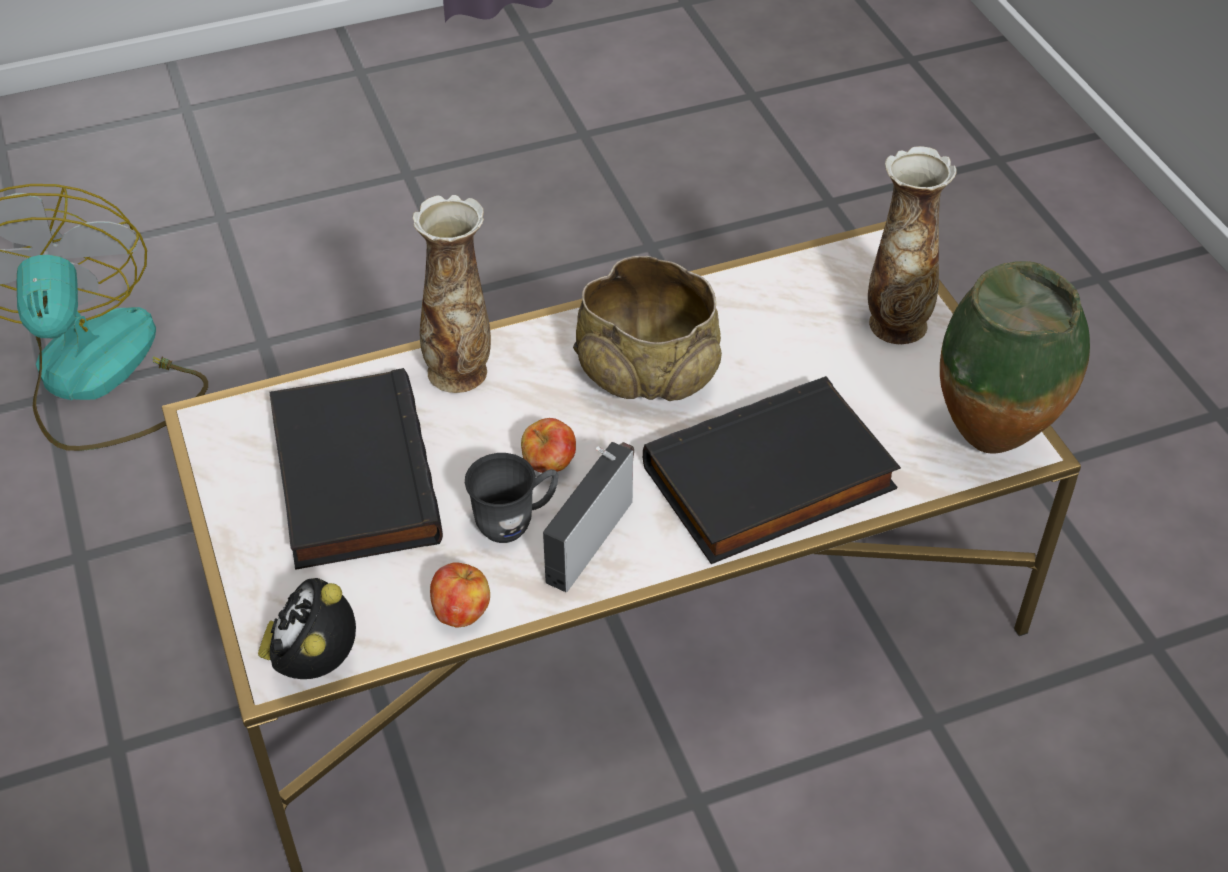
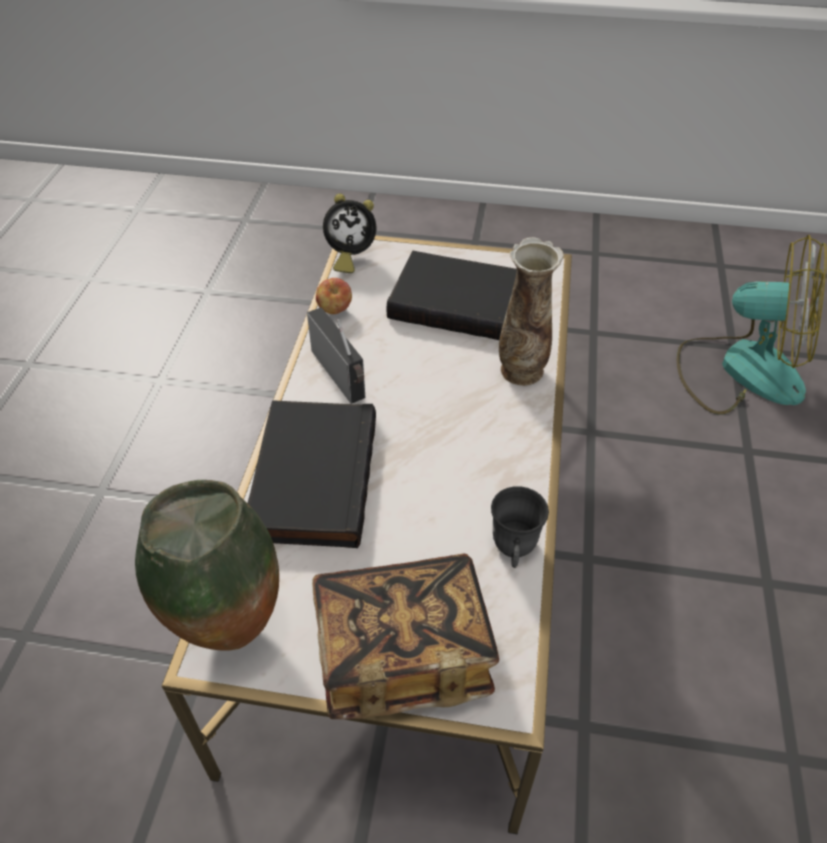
camera: 120 degrees right, 0 degrees up
(314, 663) = (349, 257): alarm clock -> alarm clock turned 135 degrees clockwise
(515, 522) = (377, 351): grey mug -> grey mug (513, 551)
(550, 465) = (409, 381): apple -> none
(649, 371) = (457, 462): beige bowl -> none
(896, 323) = (402, 652): vase -> book

